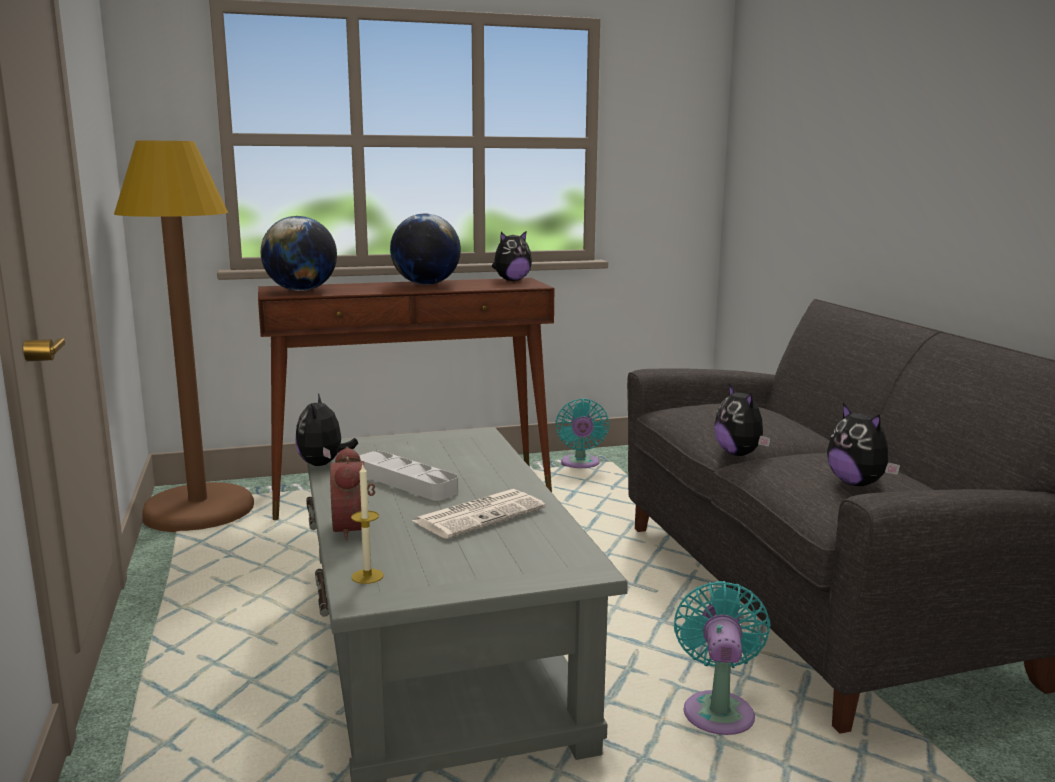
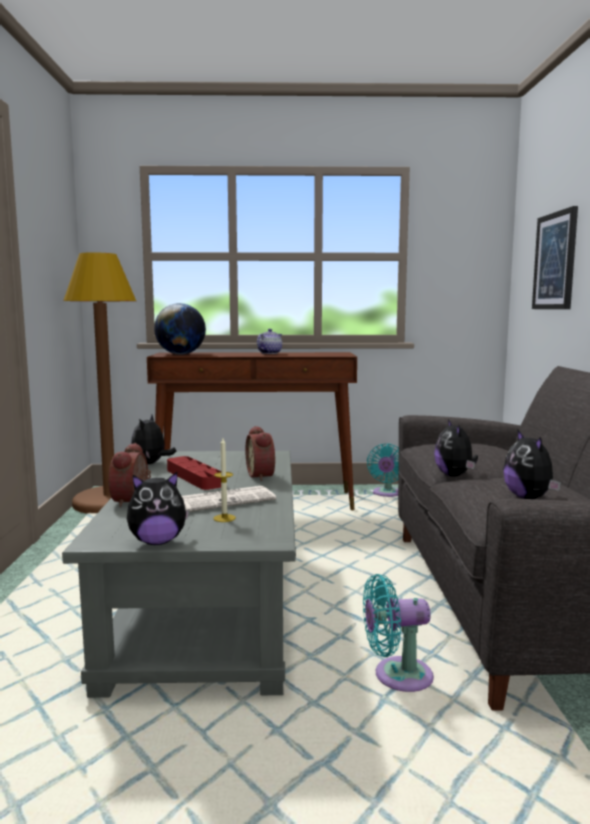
camera: 15 degrees right, 5 degrees down
(367, 576) = (111, 529): candle -> candle (224, 518)
(406, 482) = (194, 477): grey tray -> red tray
(426, 284) = (269, 353): globe -> teapot
(495, 471) = (263, 476): none -> alarm clock
(511, 280) = (332, 353): plush toy -> plush toy (157, 542)
(718, 710) = (397, 676): turquoise fan -> turquoise fan turned 120 degrees counterclockwise
(800, 161) = (555, 261): none -> picture

